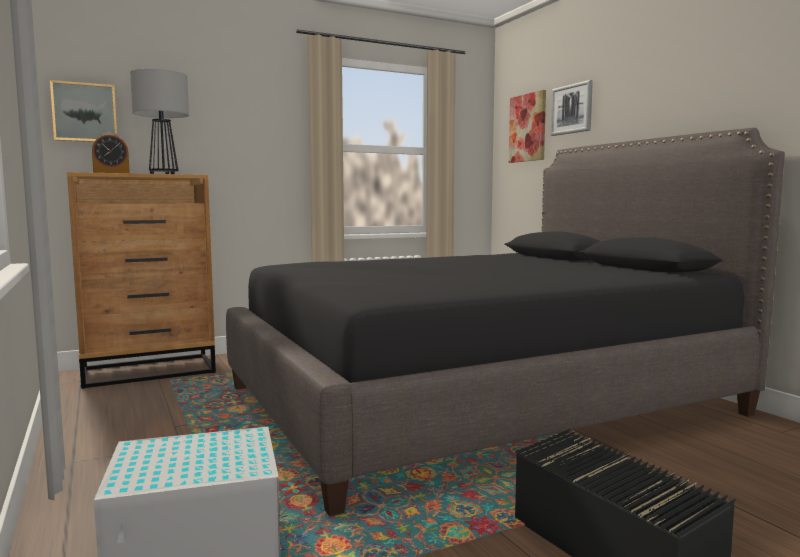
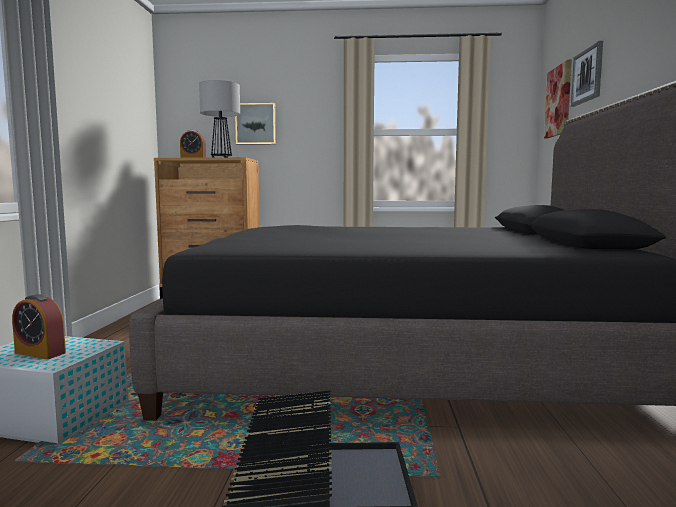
camera: 30 degrees right, 0 degrees up
(84, 112) = (185, 117): picture -> picture (256, 124)
(196, 461) = (40, 353): none -> alarm clock

